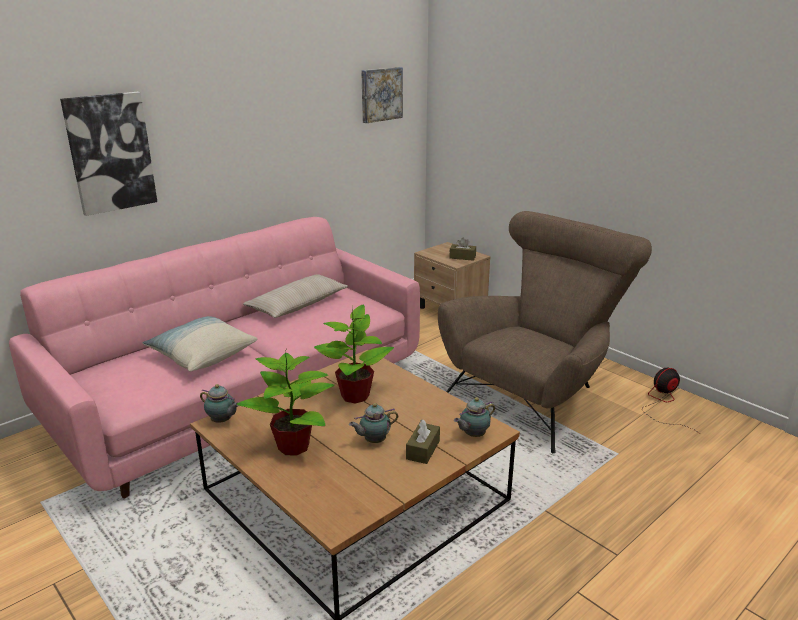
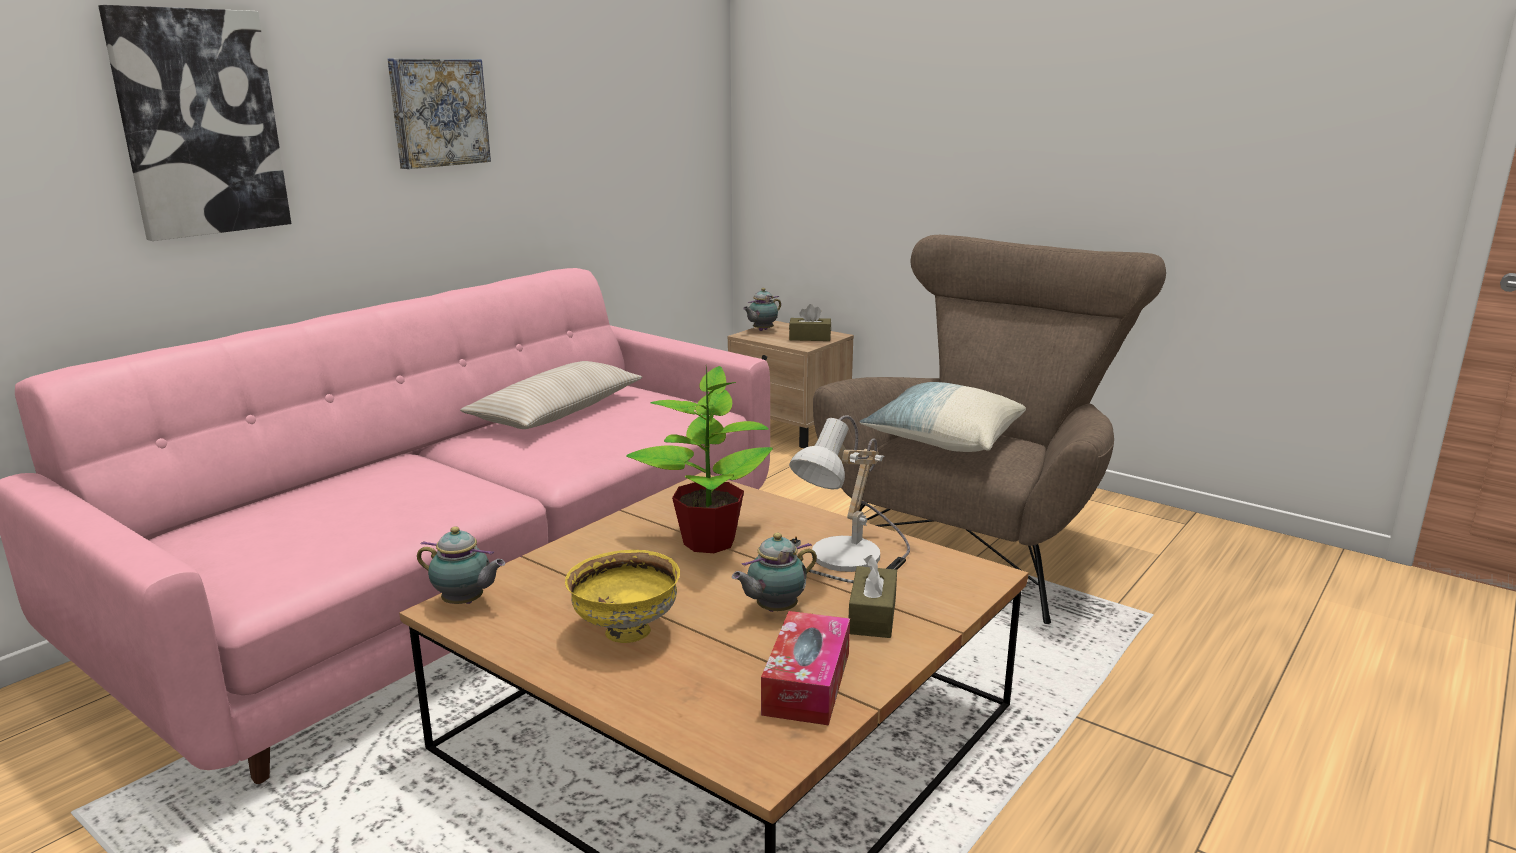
camera: 10 degrees left, 5 degrees down
(202, 355) = (399, 496): pillow -> pillow (943, 440)
(295, 446) = (625, 632): potted plant -> yellow bowl
(374, 485) = (807, 683): none -> tissue box
(380, 94) = (663, 71): picture -> picture (437, 112)
(425, 414) = (850, 559): none -> table lamp
(473, 435) = (950, 584): teapot -> teapot (761, 330)
(663, 404) = (1185, 536): fan -> none

